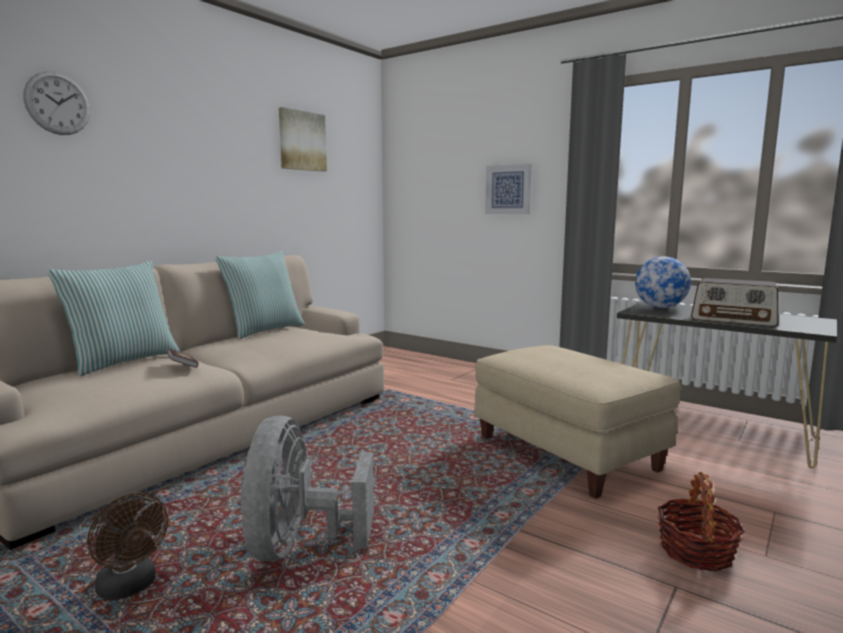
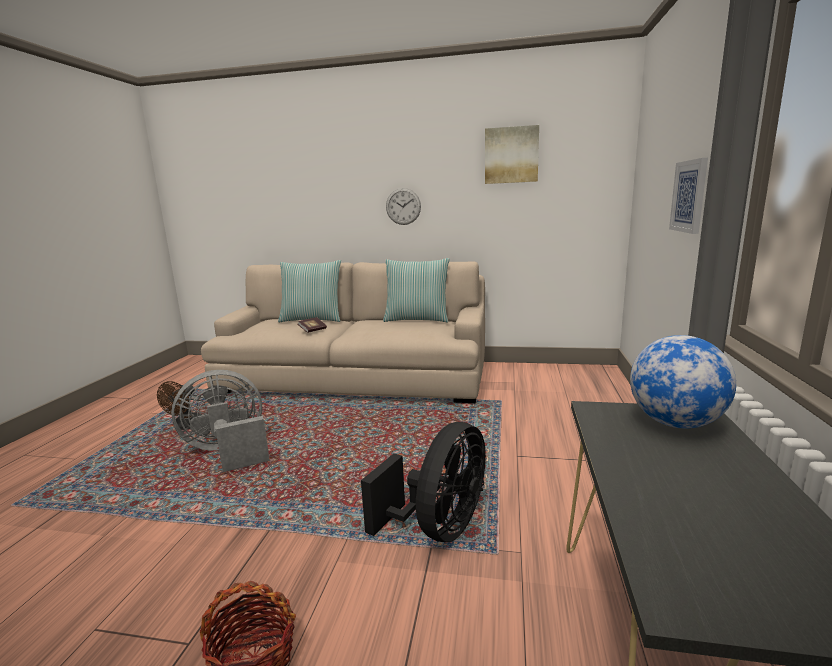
camera: 65 degrees right, 5 degrees up
(57, 103) = (318, 162): wall clock -> wall clock (403, 206)
(565, 454) = (439, 527): beige ottoman -> black fan
(734, 320) = (660, 492): radio -> none

